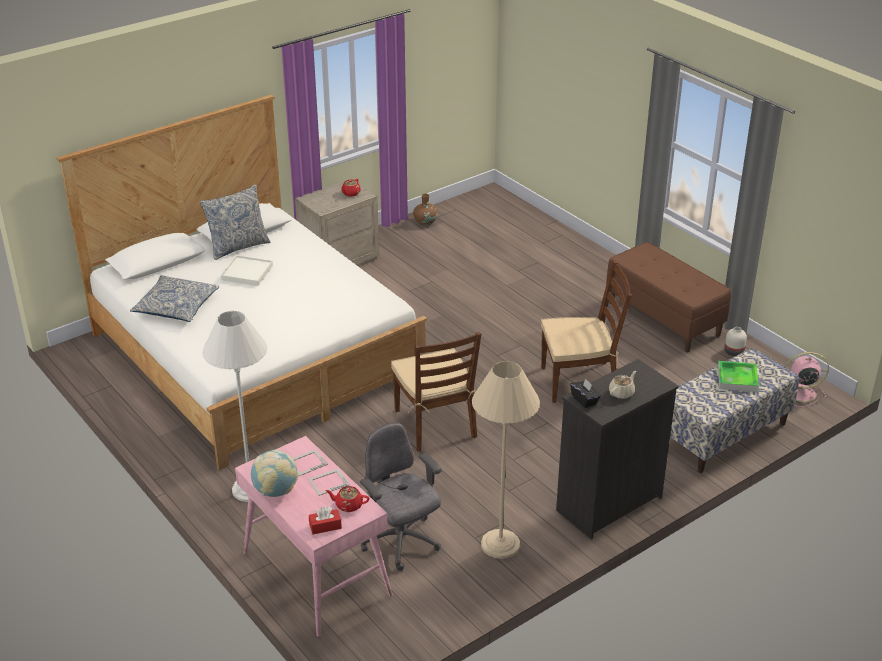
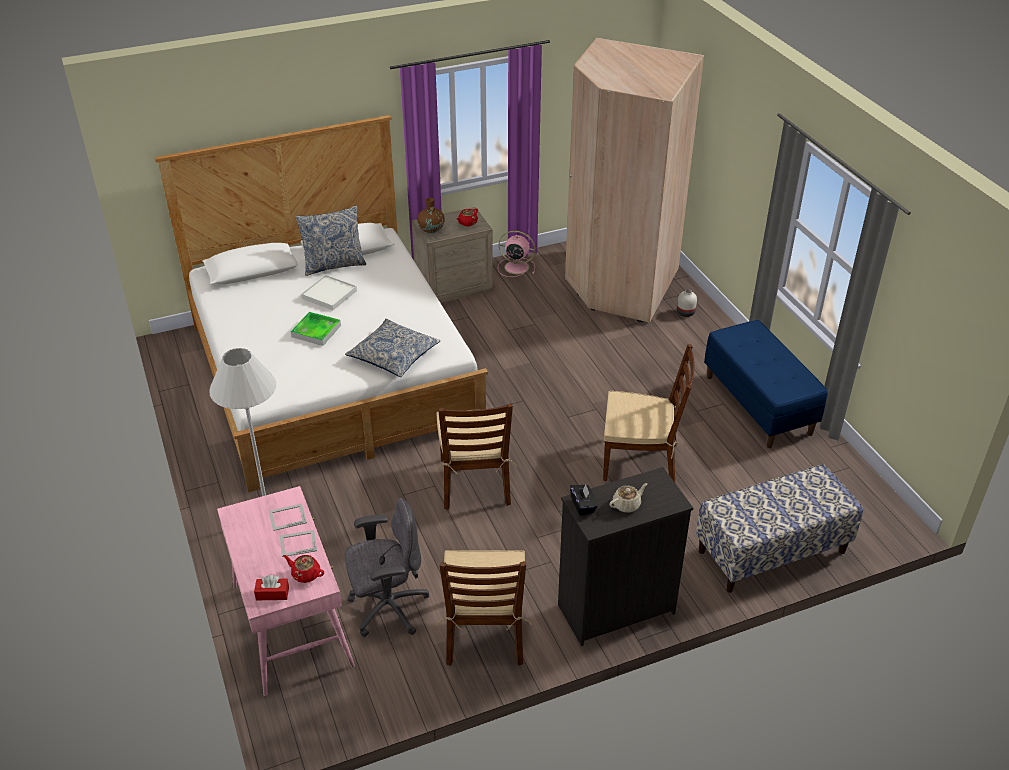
camera: 15 degrees right, 5 degrees up
(176, 306) = (248, 320): pillow -> pillow (394, 355)
(275, 491) = (243, 543): globe -> none
(401, 542) = (387, 608): grey office chair -> grey office chair turned 90 degrees clockwise
(425, 222) = (554, 258): brown vase -> brown vase (431, 229)
(496, 236) = (619, 283): none -> beige wardrobe
(500, 544) = (485, 632): beige floor lamp -> brown chair
(664, 318) = (759, 405): brown bench -> blue bench
(734, 351) = (821, 456): white vase -> white vase (686, 313)
(737, 379) = (791, 498): tray -> tray (316, 331)
(800, 393) = (875, 519): pink fan -> pink fan (515, 267)

